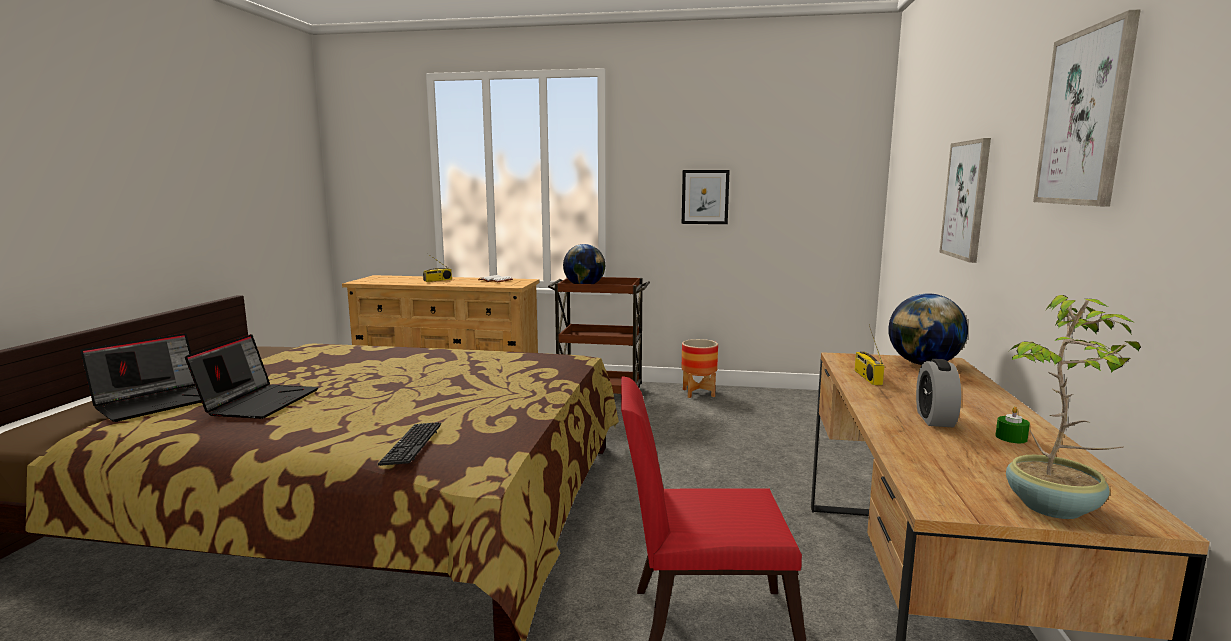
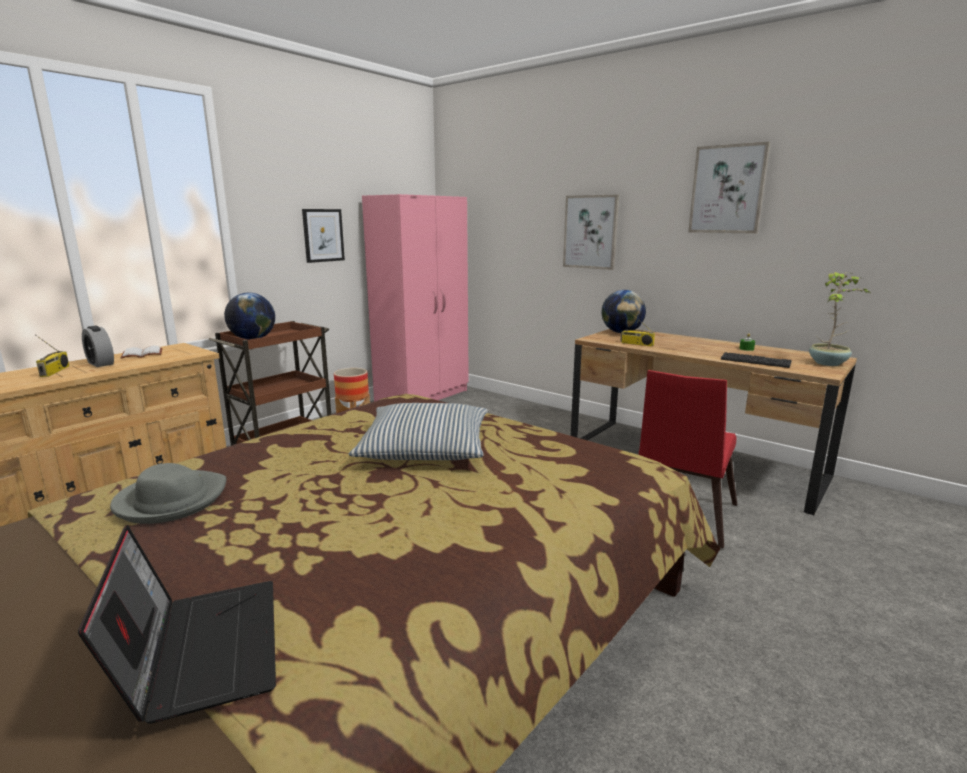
camera: 60 degrees left, 5 degrees up
(259, 402) = (339, 552): laptop -> none
(321, 357) = (171, 500): none -> grey hat
(412, 445) = (582, 483): keyboard -> keyboard (755, 361)
(453, 385) = (425, 447): none -> pillow
(804, 400) = (423, 396): none -> pink wardrobe
(935, 419) = (715, 351): alarm clock -> alarm clock (101, 363)

